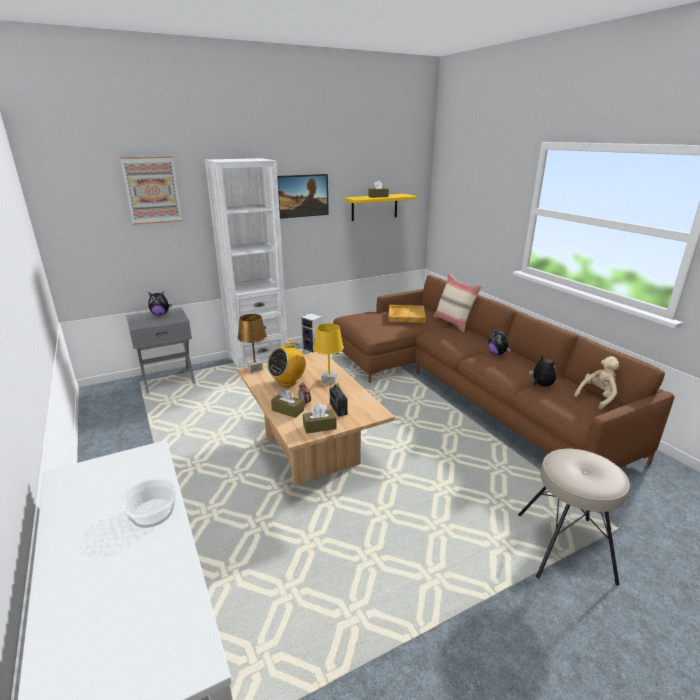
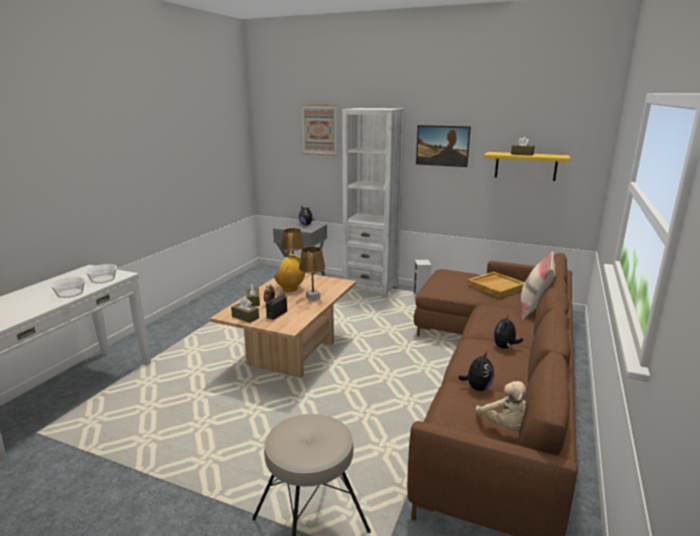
camera: 50 degrees right, 5 degrees down
(142, 472) = (103, 279): none -> bowl
(329, 380) = (313, 298): yellow table lamp -> brown table lamp
(597, 397) = (506, 427): beige plush toy -> beige plush toy turned 60 degrees clockwise

